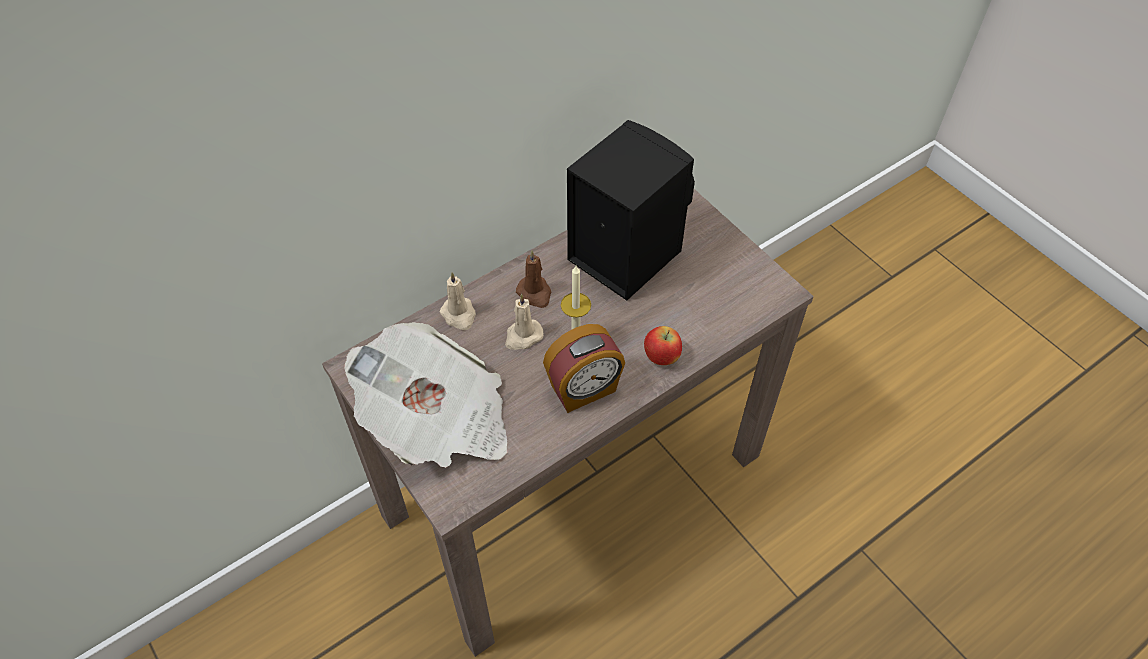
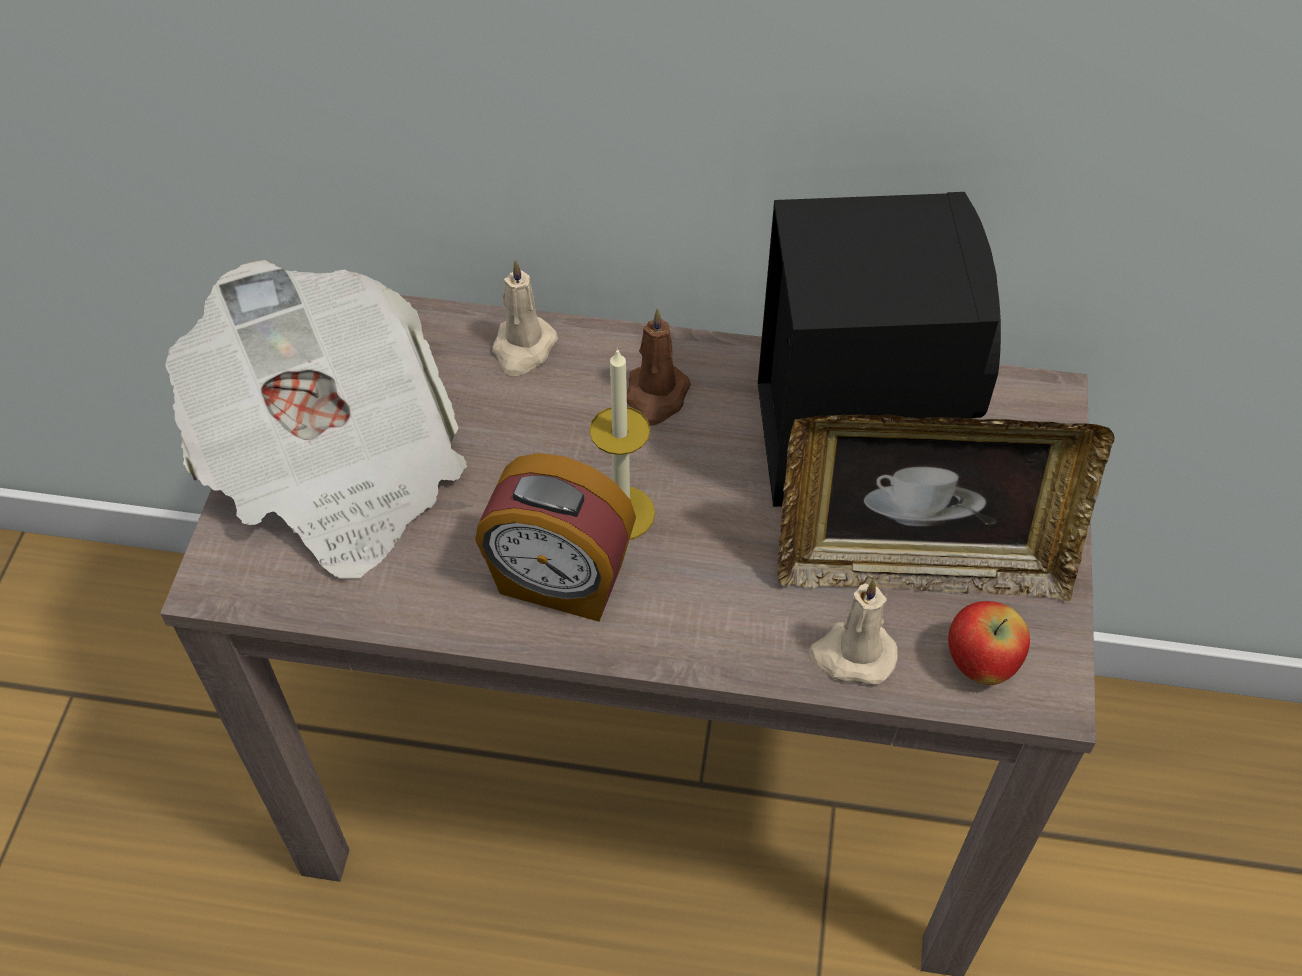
camera: 45 degrees right, 0 degrees up
(523, 336) = (569, 441): beige candle -> beige candle (852, 655)
(661, 358) = (724, 630): apple -> apple (979, 664)
(698, 282) = (920, 567): none -> picture frame

